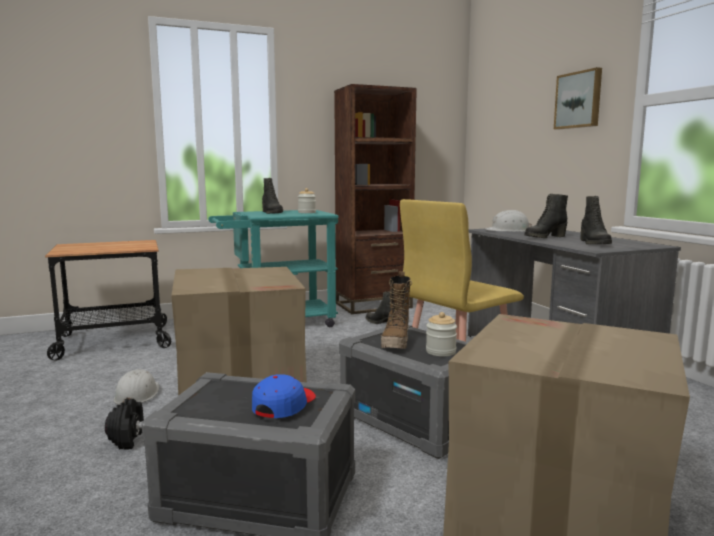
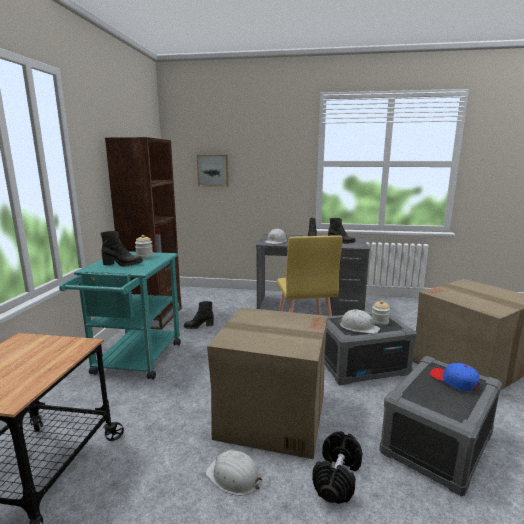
camera: 60 degrees left, 5 degrees up
(396, 342) = (358, 327): boot -> white hard hat
(579, 100) = (277, 158): picture -> picture (213, 170)

